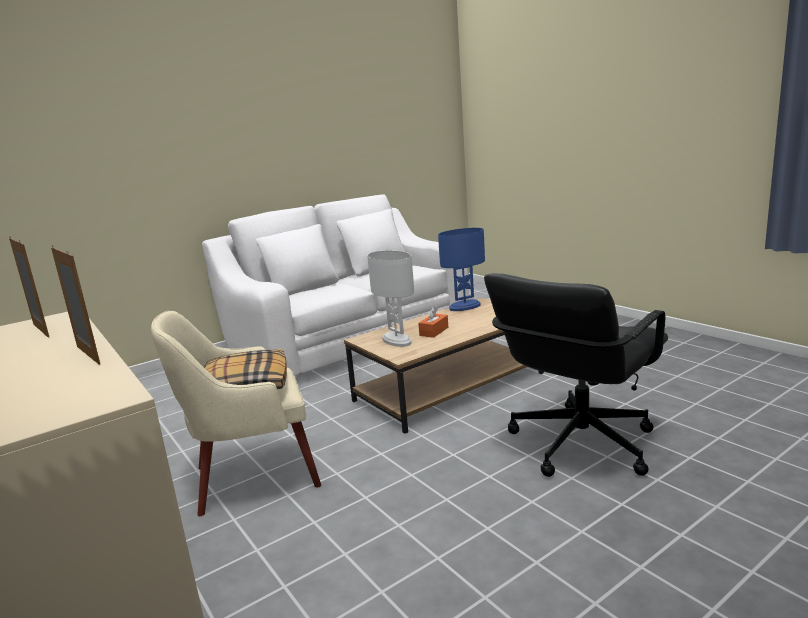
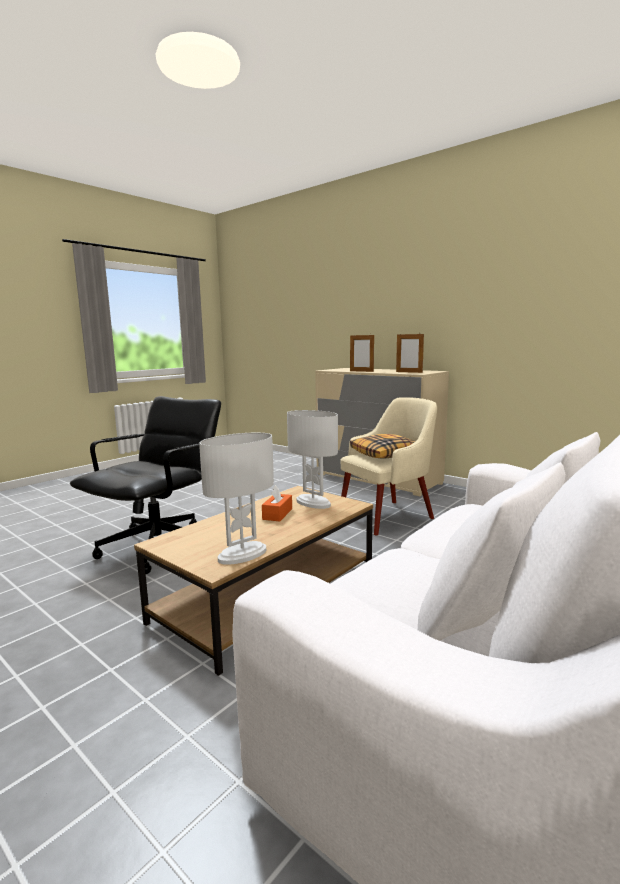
camera: 165 degrees right, 5 degrees down
(465, 307) = (242, 554): blue table lamp -> white table lamp

